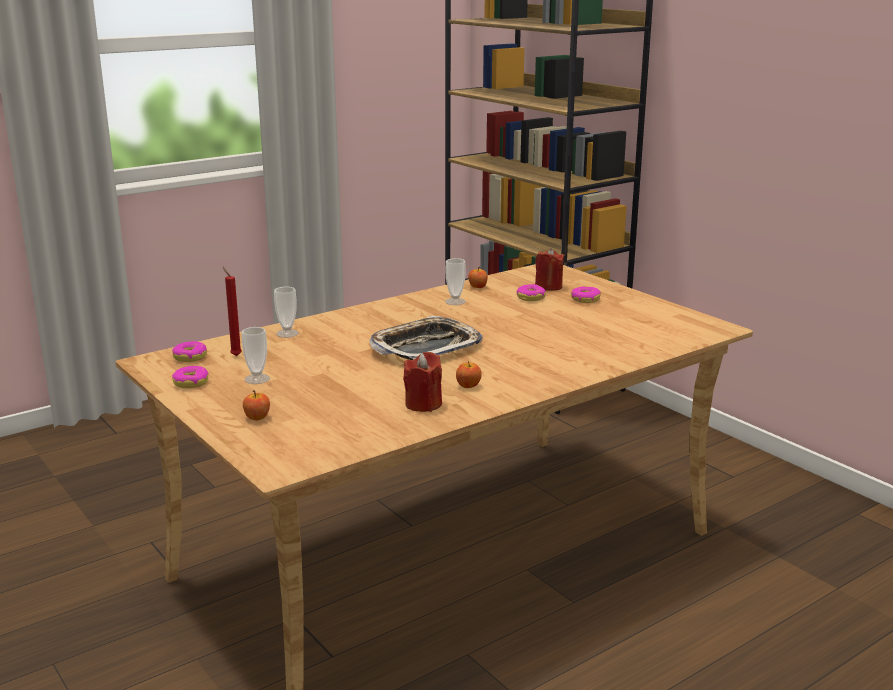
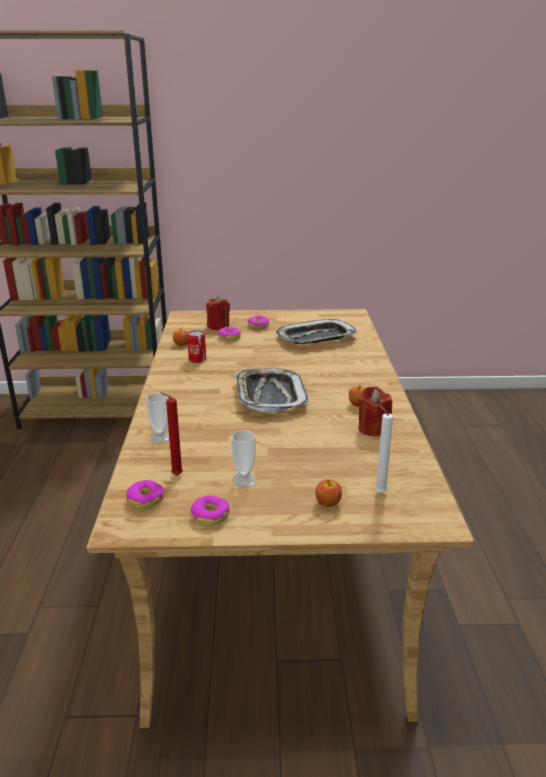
camera: 55 degrees left, 5 degrees up
(299, 433) = (378, 492): none -> white candle
(455, 301) = (197, 359): cup -> can
(604, 329) = (315, 338): none -> tray

